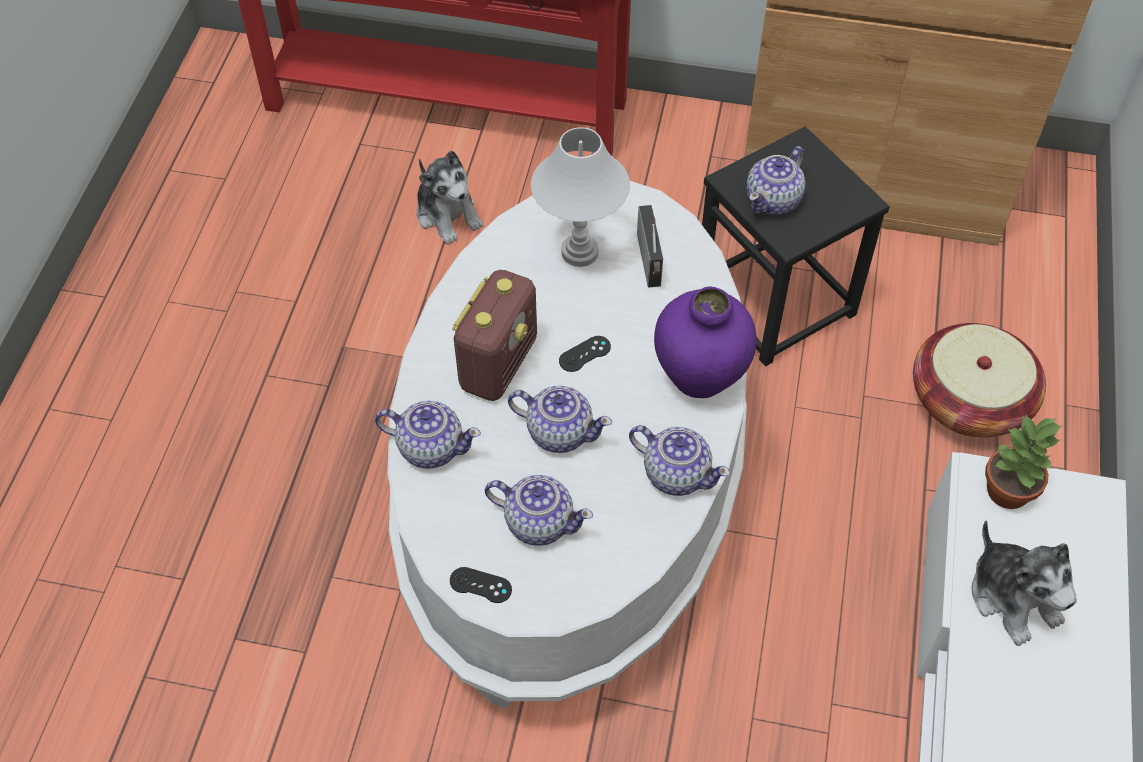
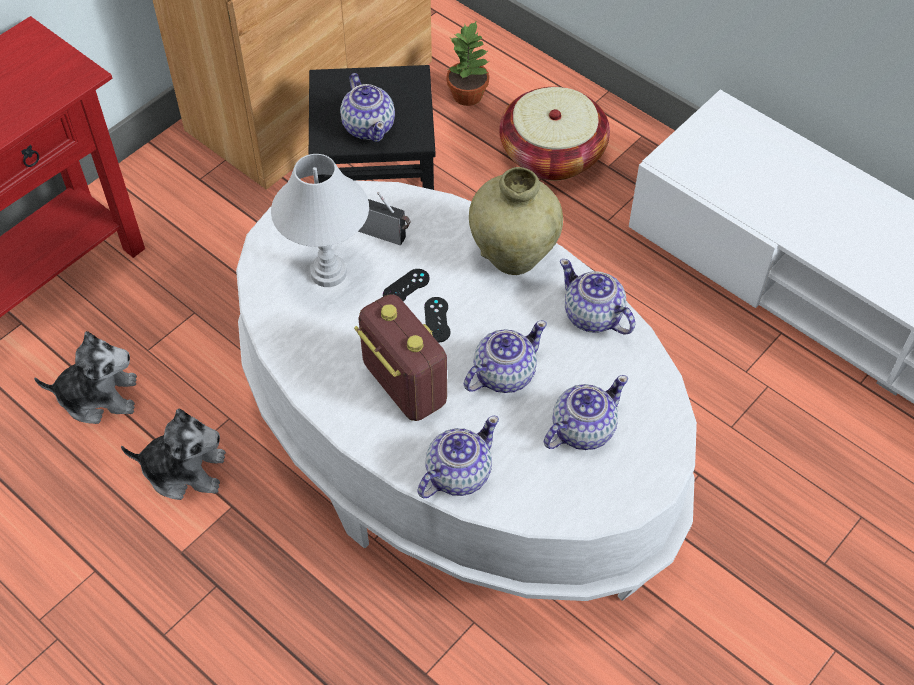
camera: 60 degrees left, 0 degrees up
(480, 585) = (618, 499): black game controller -> black game controller (406, 287)
(676, 473) = (593, 316): teapot -> teapot turned 105 degrees counterclockwise
(700, 377) = (513, 256): purple vase -> beige vase
(1008, 492) = (691, 153): potted plant -> potted plant (468, 95)
(1013, 597) = (775, 197): plush toy -> plush toy (184, 470)

